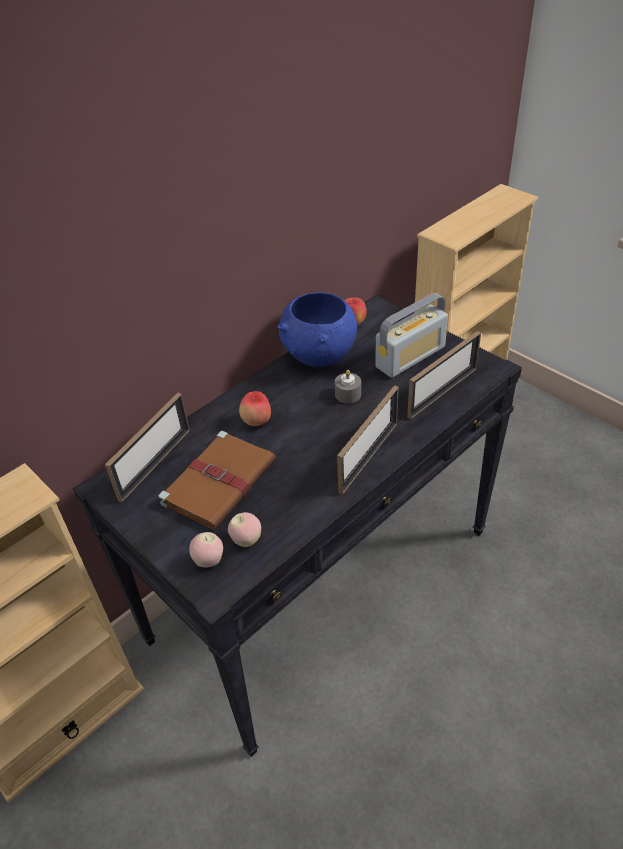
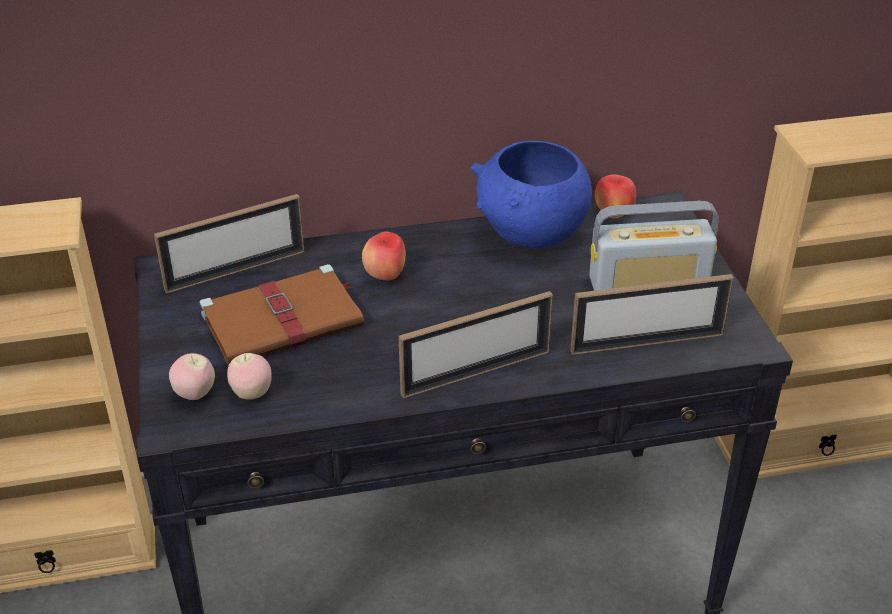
camera: 30 degrees right, 5 degrees down
(348, 394) = (523, 292): grey candle -> none

